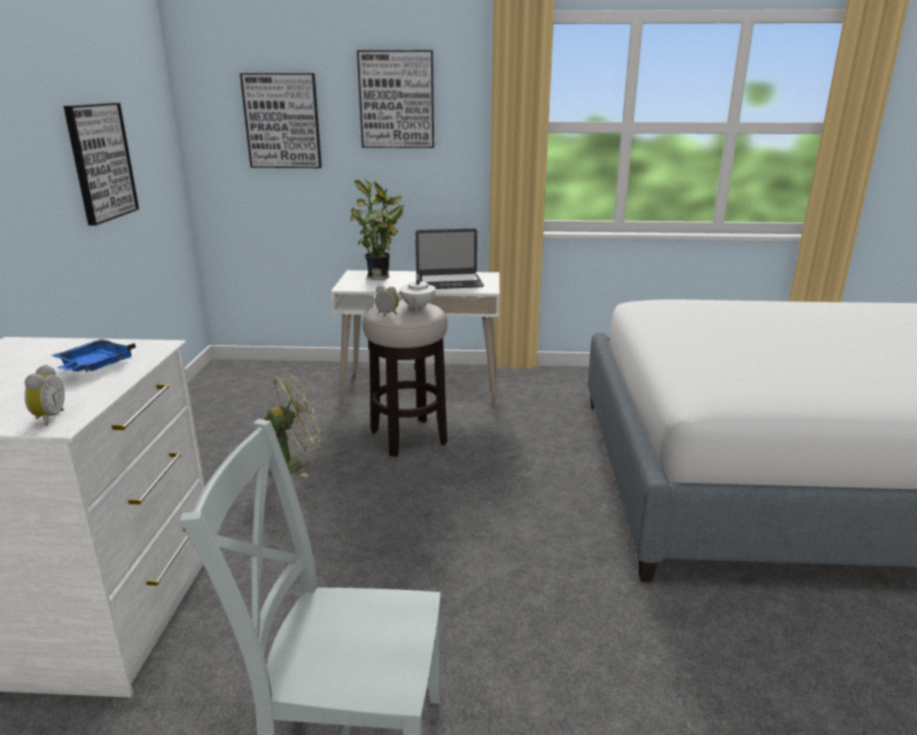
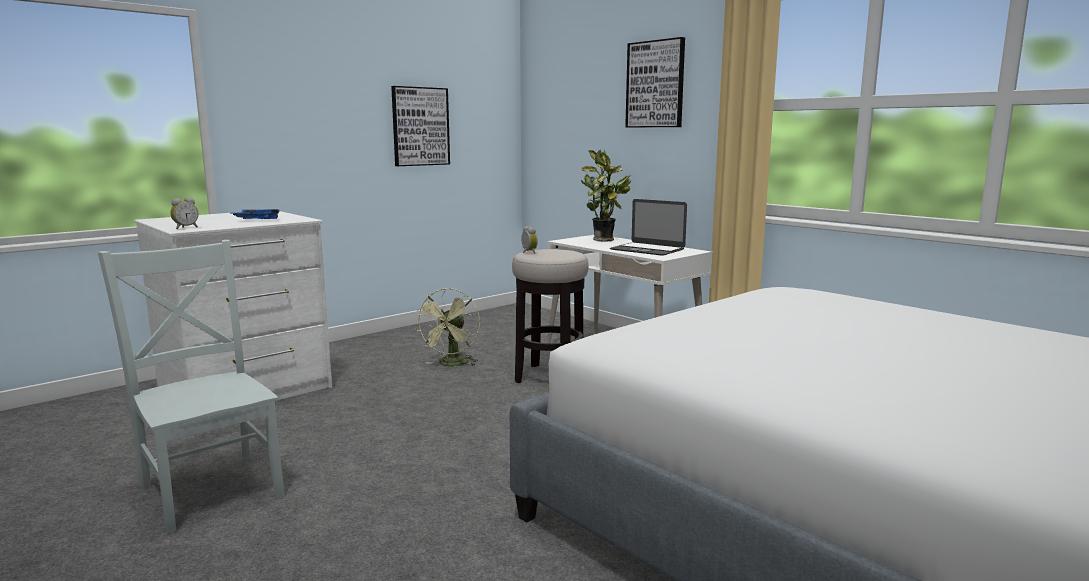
camera: 45 degrees right, 10 degrees down
(282, 121) = (579, 106): picture -> none
(292, 463) = (452, 365): green fan -> green fan turned 90 degrees clockwise
(417, 307) = (561, 252): white teapot -> none

